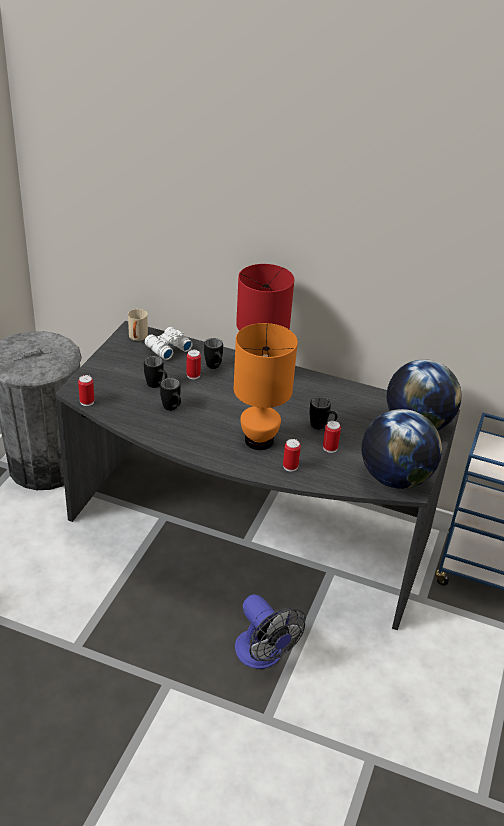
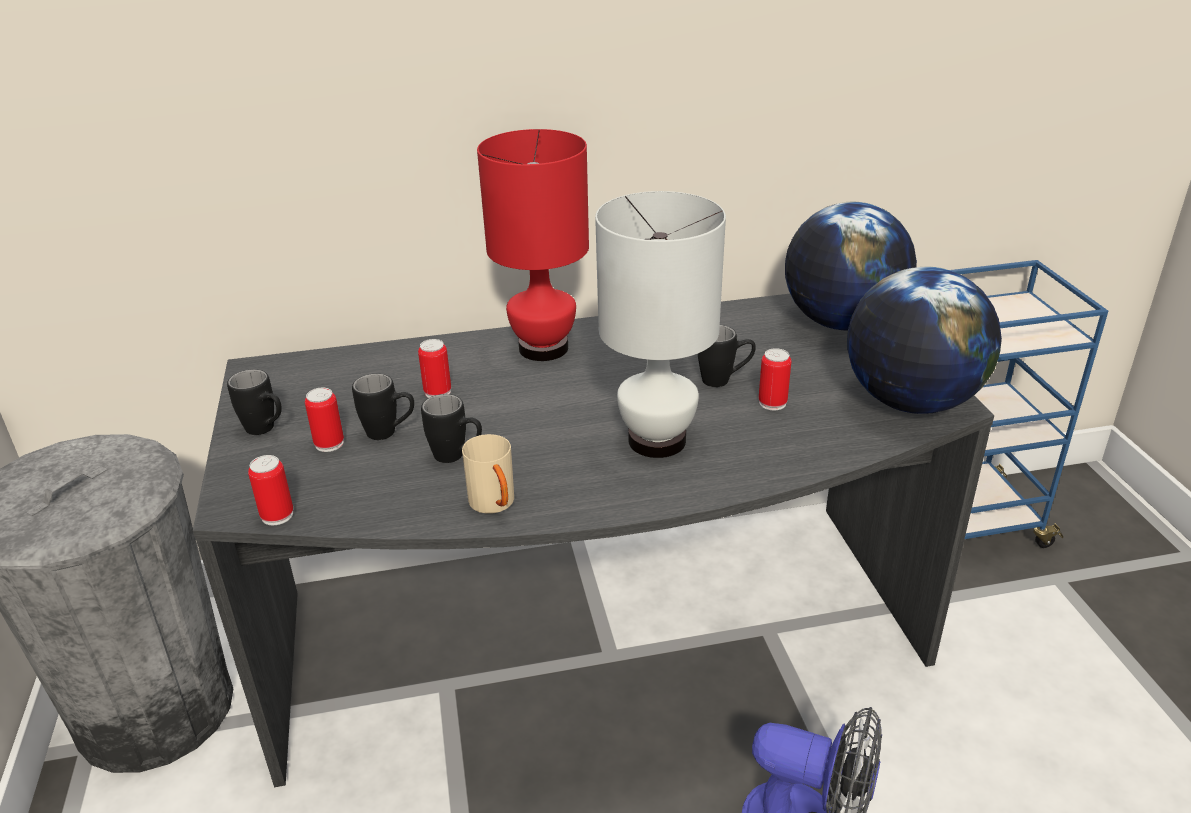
camera: 30 degrees left, 5 degrees down
(137, 338) = (278, 376): beige mug -> beige mug (495, 505)
(167, 348) = (348, 371): white binoculars -> none
(214, 367) = (461, 367): black mug -> black mug (266, 430)
(258, 440) = (655, 441): orange table lamp -> white table lamp
(290, 466) = (751, 456): can -> can (329, 443)

